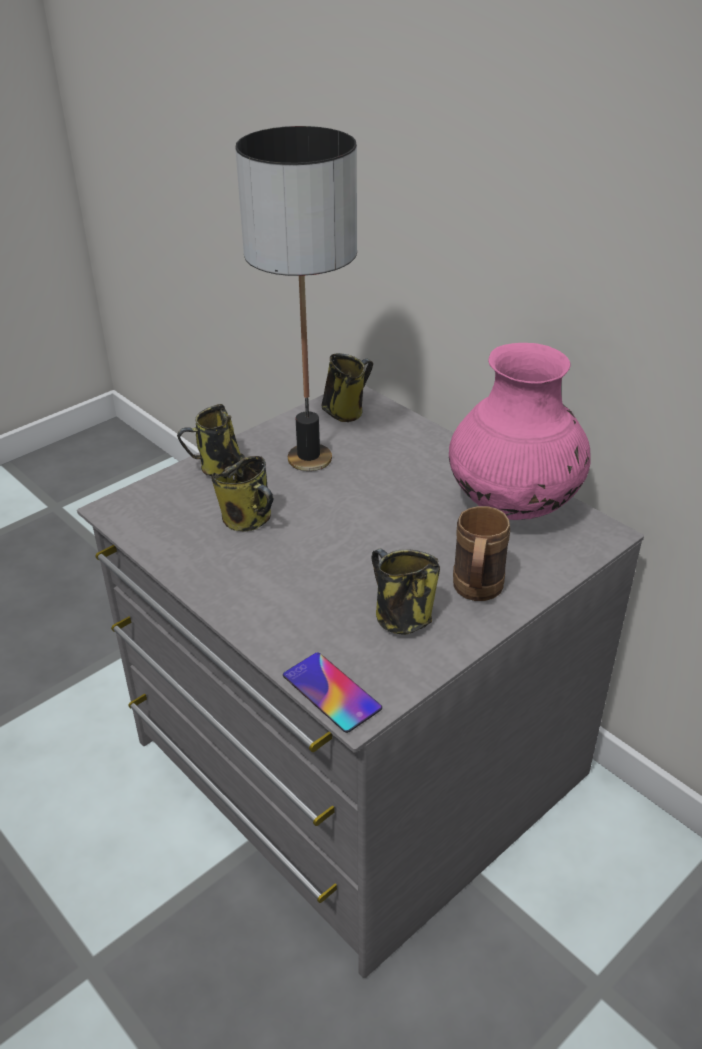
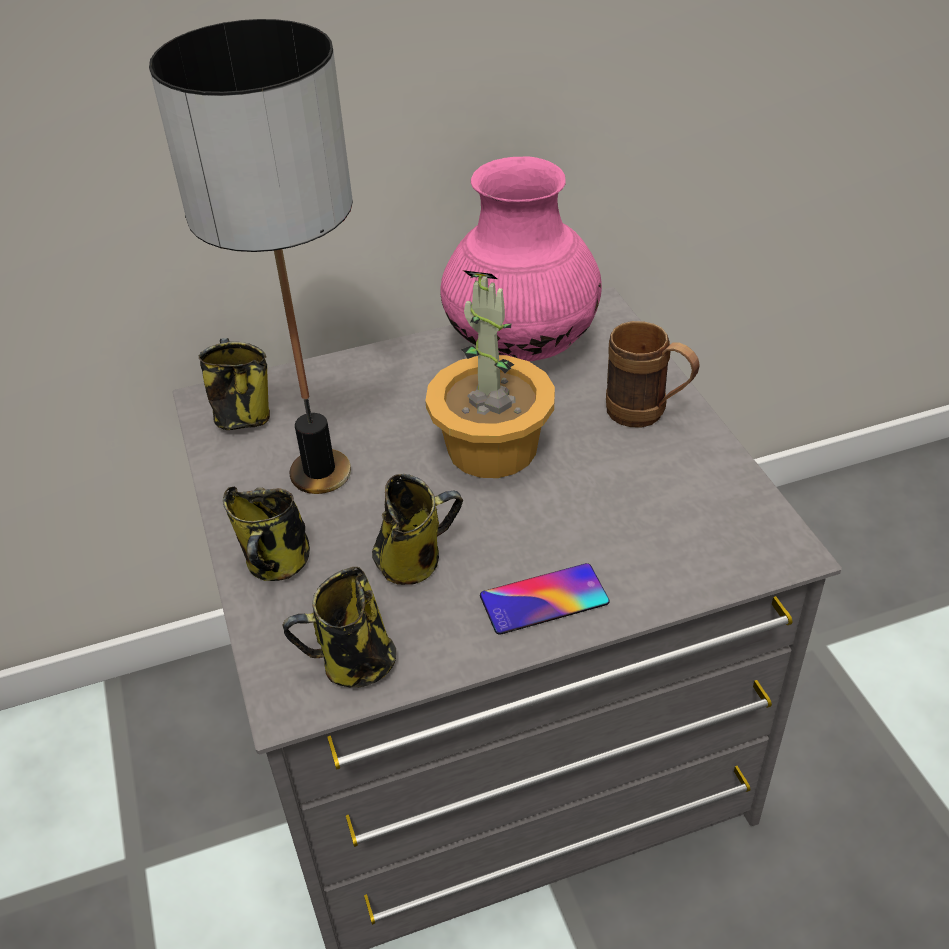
camera: 65 degrees left, 5 degrees up
(331, 692) = (756, 563): phone -> phone (544, 599)
(380, 523) = (491, 449): none -> potted plant
(400, 618) = (661, 479): mug -> mug (353, 664)

